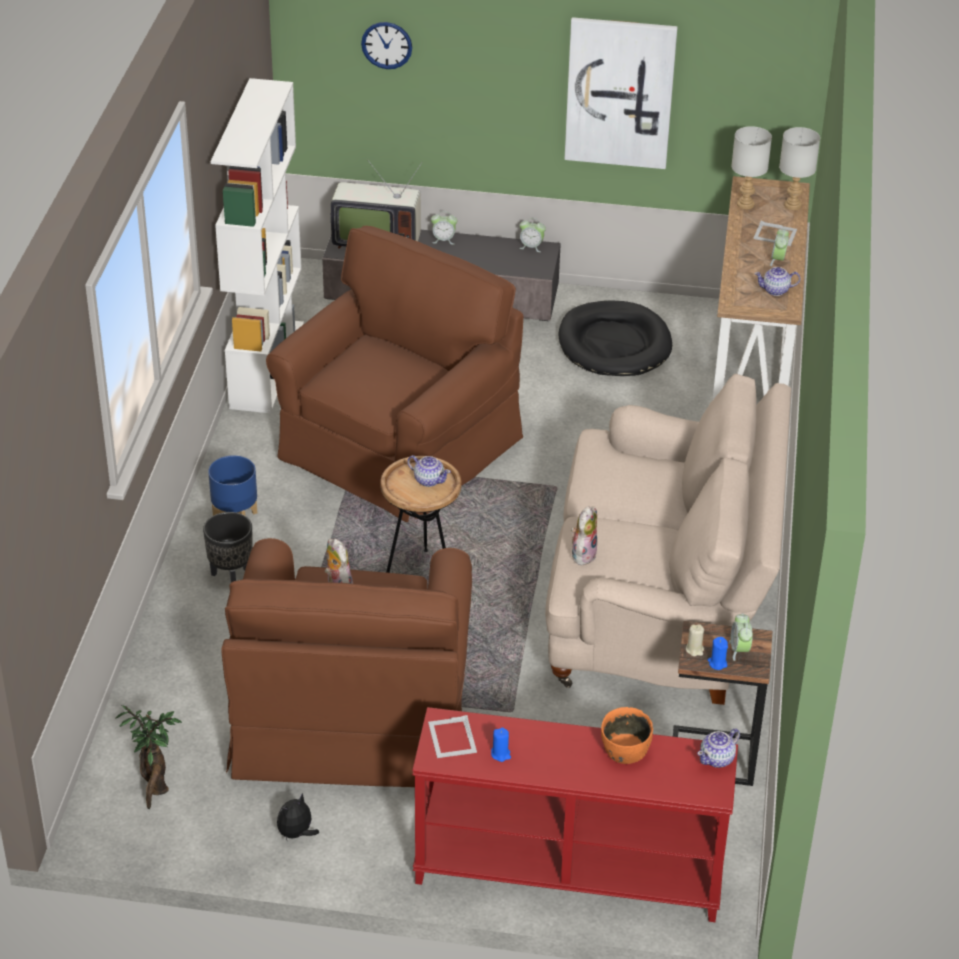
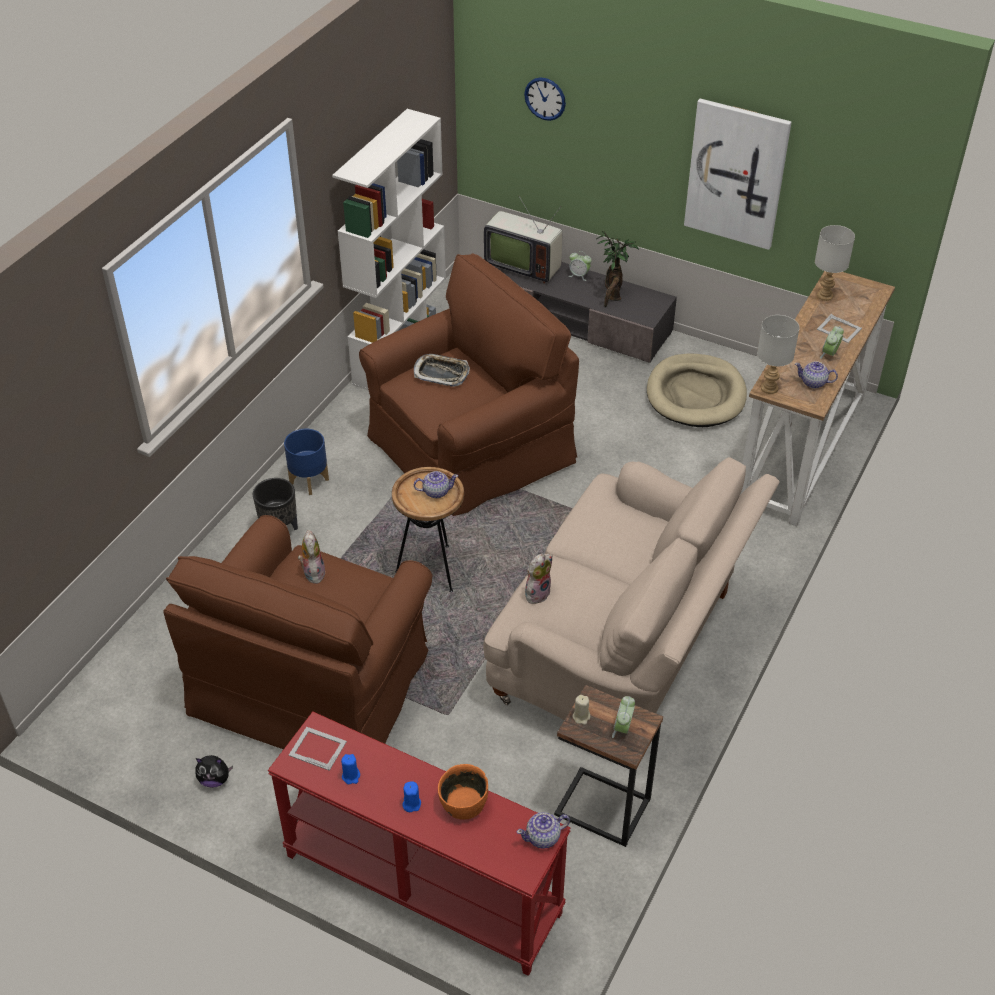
camera: 20 degrees right, 5 degrees up
(155, 788) = (126, 705): potted plant -> potted plant (612, 297)
(296, 834) = (214, 780): plush toy -> plush toy turned 150 degrees counterclockwise
(365, 363) = (441, 373): none -> tray
(428, 480) = (436, 492): teapot -> teapot turned 60 degrees counterclockwise
(452, 738) = (317, 748): picture frame -> picture frame turned 105 degrees clockwise
(531, 247) = (650, 295): alarm clock -> none
(614, 344) = (695, 394): black dog bed -> beige dog bed
(717, 663) = (595, 736): blue candle -> blue candle (411, 804)
(793, 205) = (869, 304): grey table lamp -> grey table lamp (770, 388)

